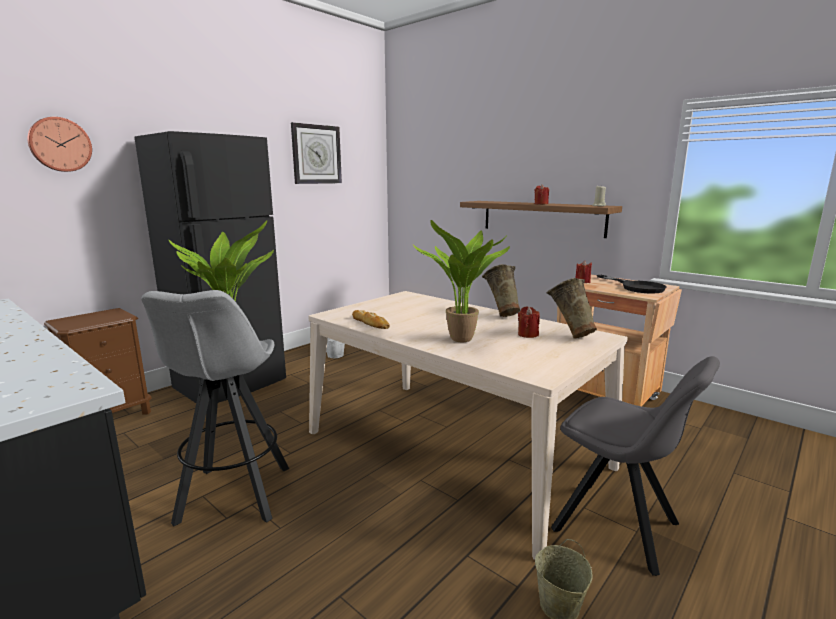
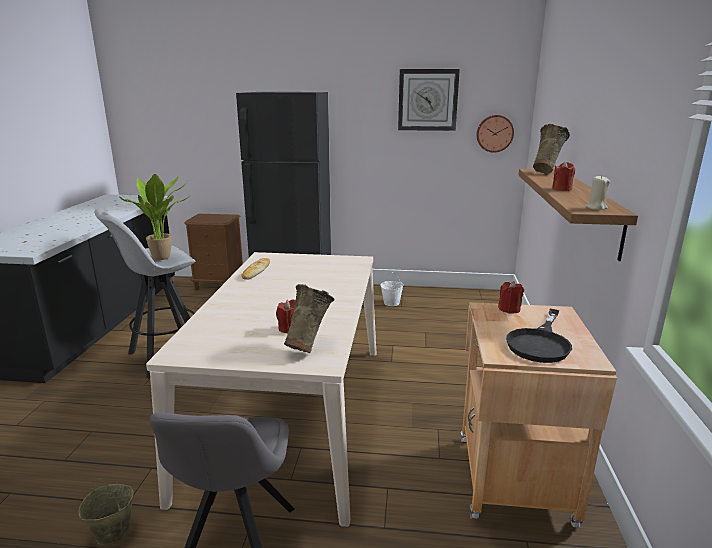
camera: 55 degrees right, 5 degrees up
(60, 144) = (215, 99): wall clock -> wall clock (494, 133)
(463, 341) = (242, 309): potted plant -> none
(501, 314) = (345, 305): beige vase -> beige vase (547, 172)

